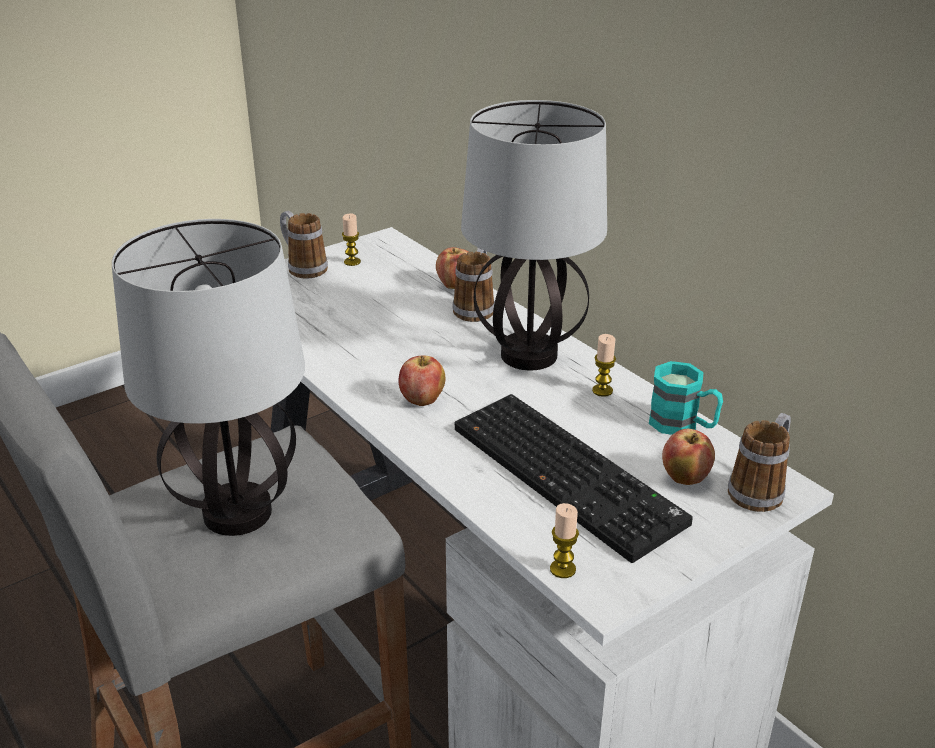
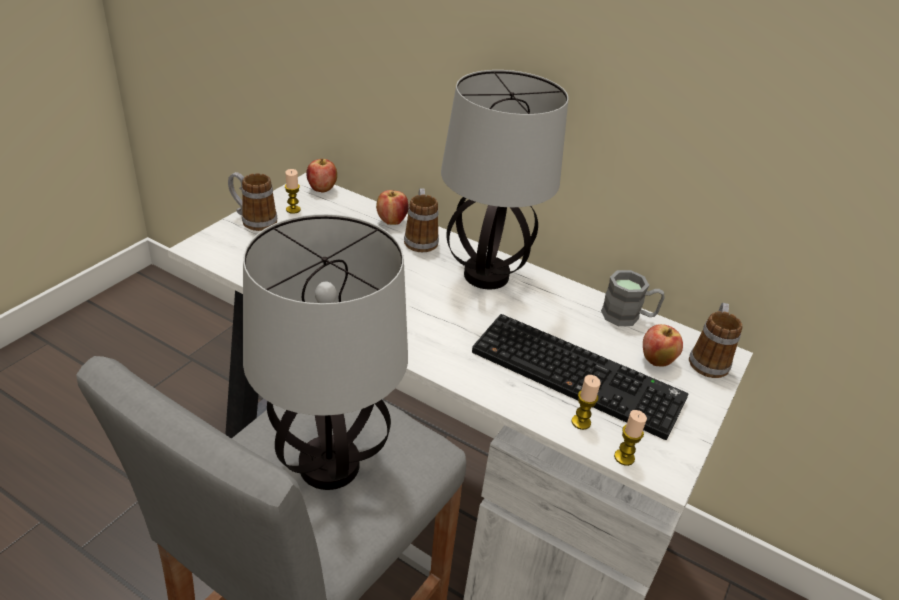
camera: 25 degrees left, 5 degrees up
(422, 400) = (430, 330): apple -> apple (322, 189)
(602, 391) = (557, 297): candle -> candle (581, 422)
(683, 425) = (628, 316): turquoise mug -> grey mug

